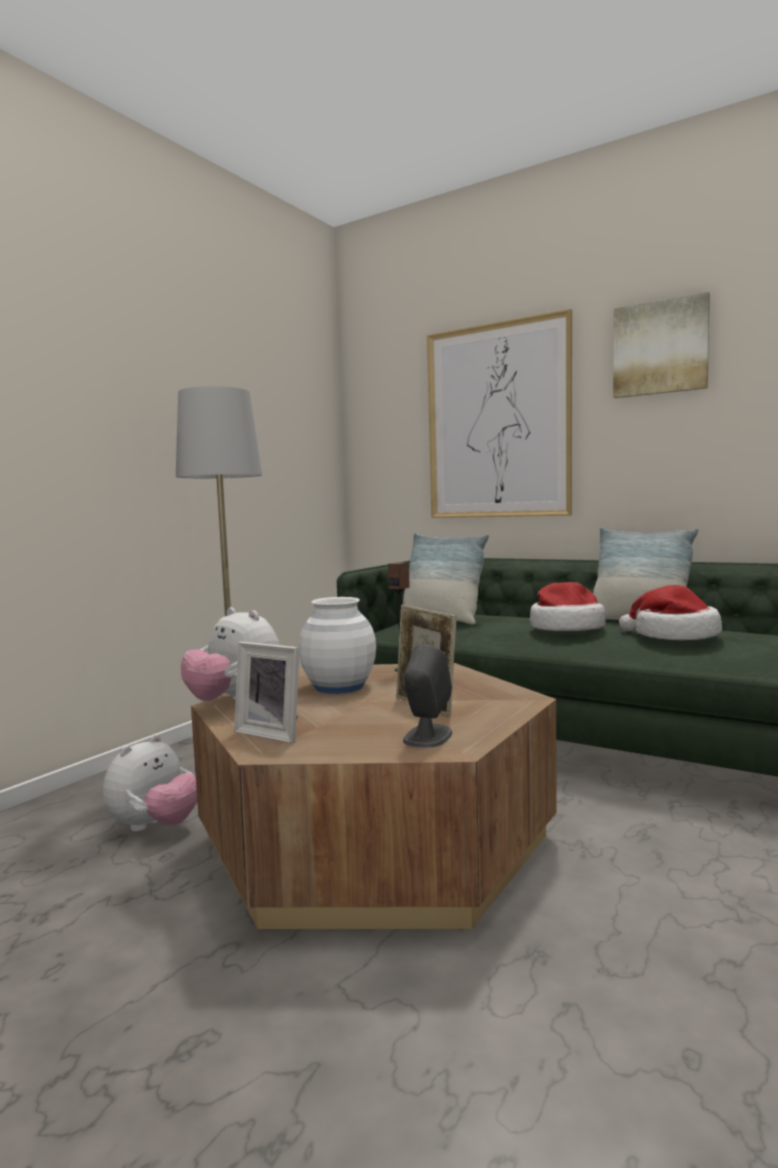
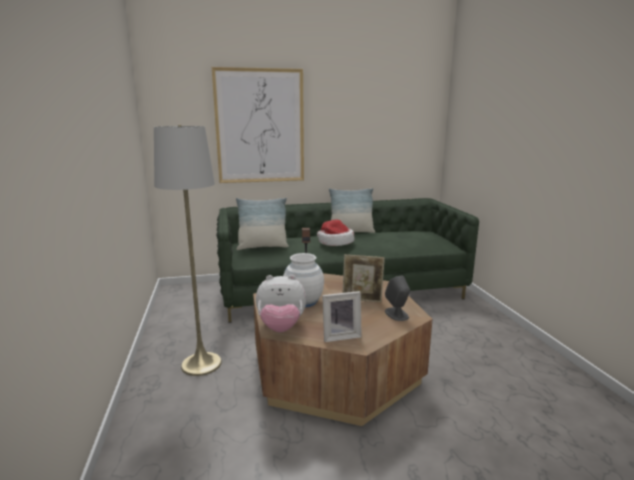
camera: 45 degrees left, 10 degrees up
(155, 827) = (225, 415): plush toy -> none
(660, 348) = (345, 97): picture -> none
(673, 636) = (382, 239): hat -> none

